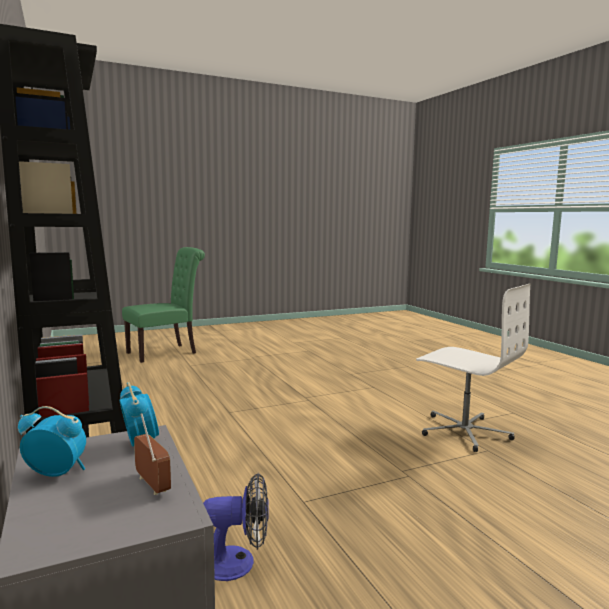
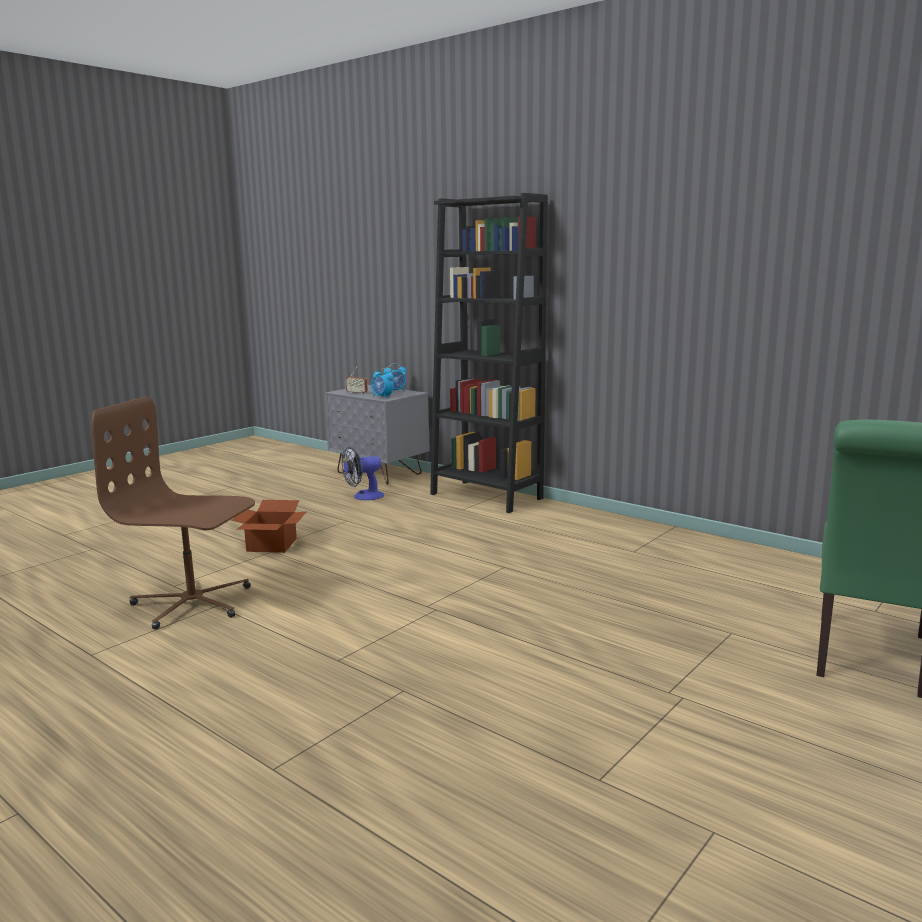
camera: 155 degrees right, 5 degrees up
(404, 479) = (270, 545): none -> cardboard box
(464, 431) = (192, 603): white office chair -> brown office chair

